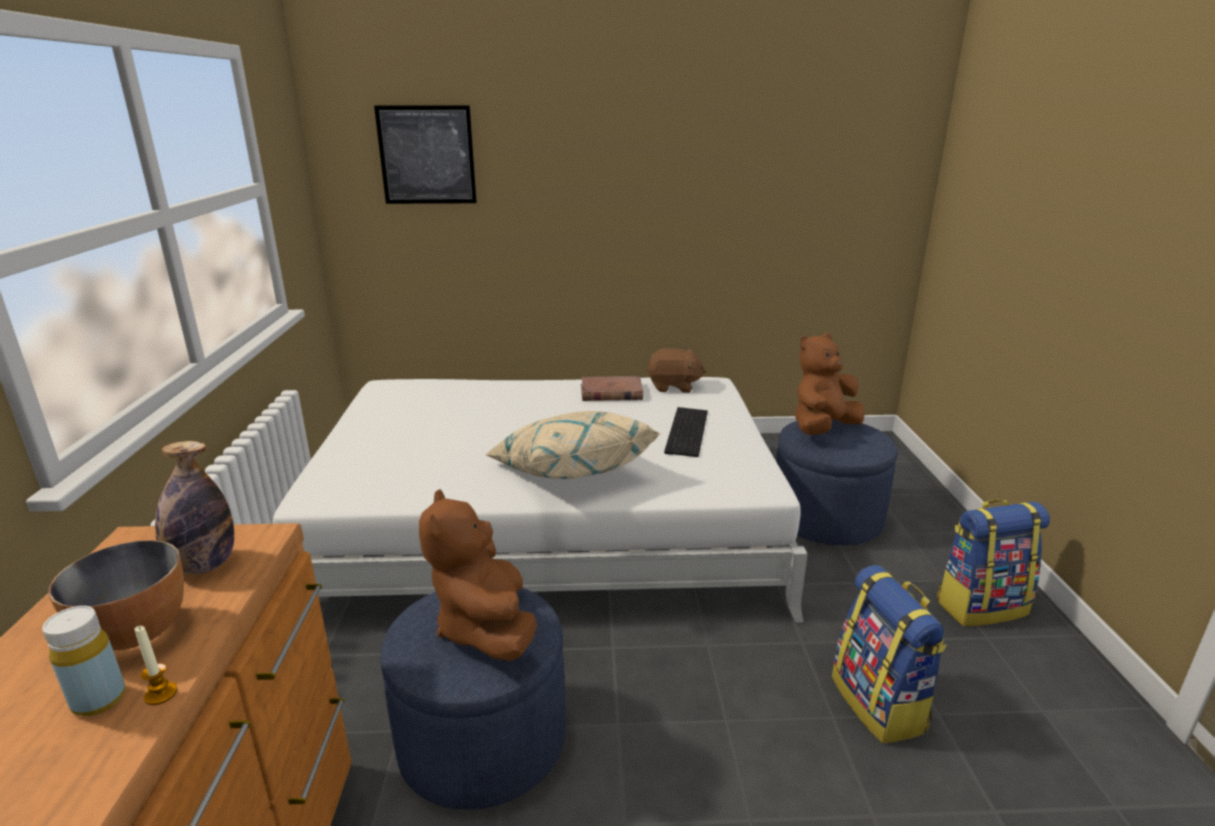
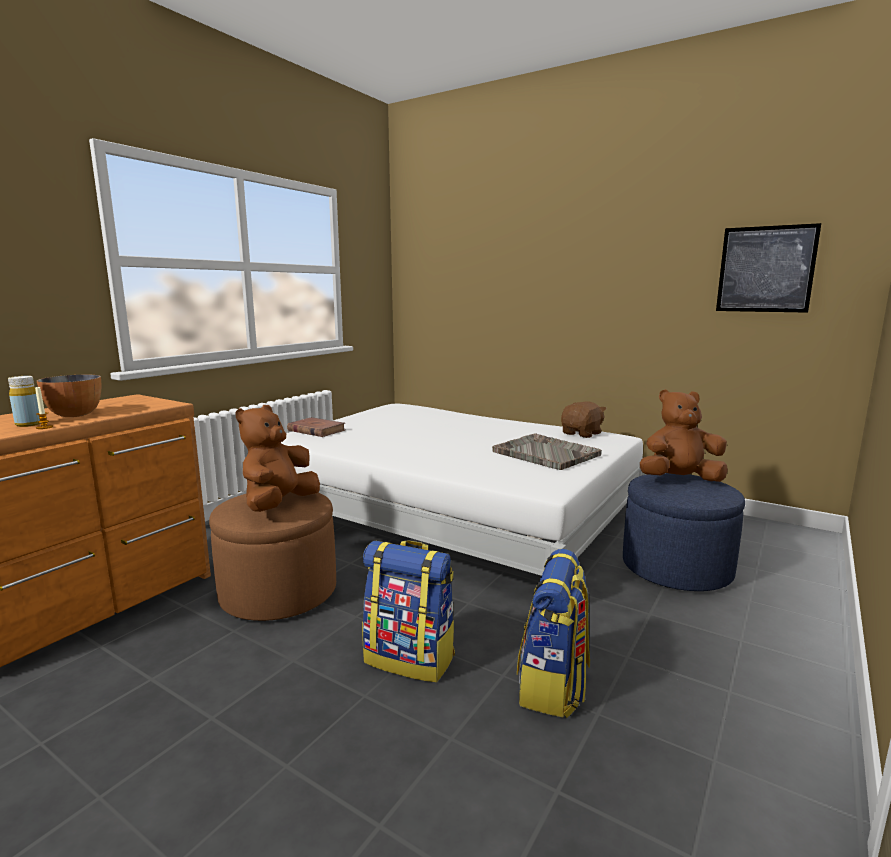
camera: 35 degrees right, 10 degrees down
(204, 565) = (134, 406): bottle -> none
(427, 155) = (453, 259): picture -> picture (765, 269)
(482, 739) = (279, 592): blue ottoman -> brown ottoman
(569, 471) = (429, 454): beige pillow -> none
(611, 393) = (529, 429): brown book -> brown book (316, 430)
(674, 387) = (582, 434): brown plush toy -> brown plush toy turned 90 degrees counterclockwise
(685, 431) = (545, 453): keyboard -> grey tray
(980, 606) = (756, 670): backpack -> backpack (410, 658)

